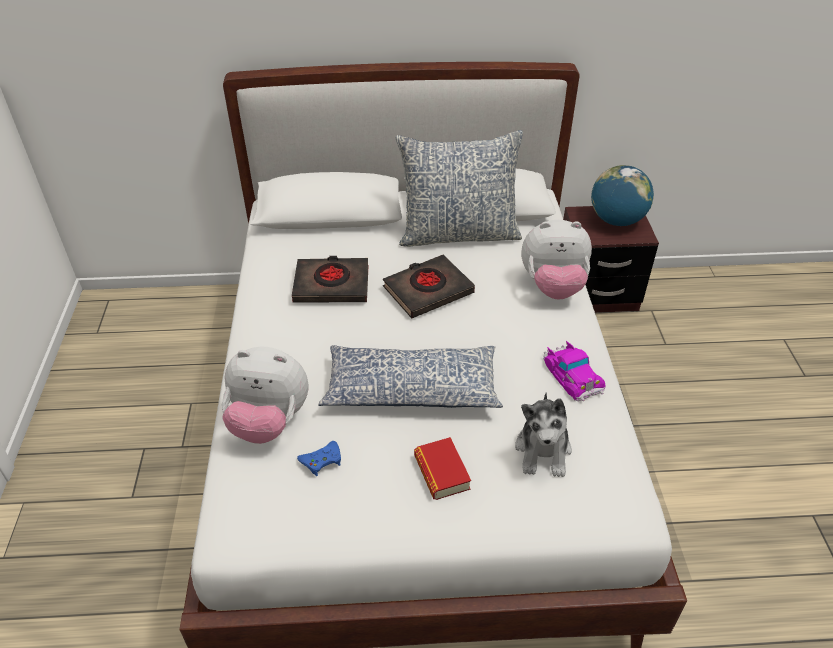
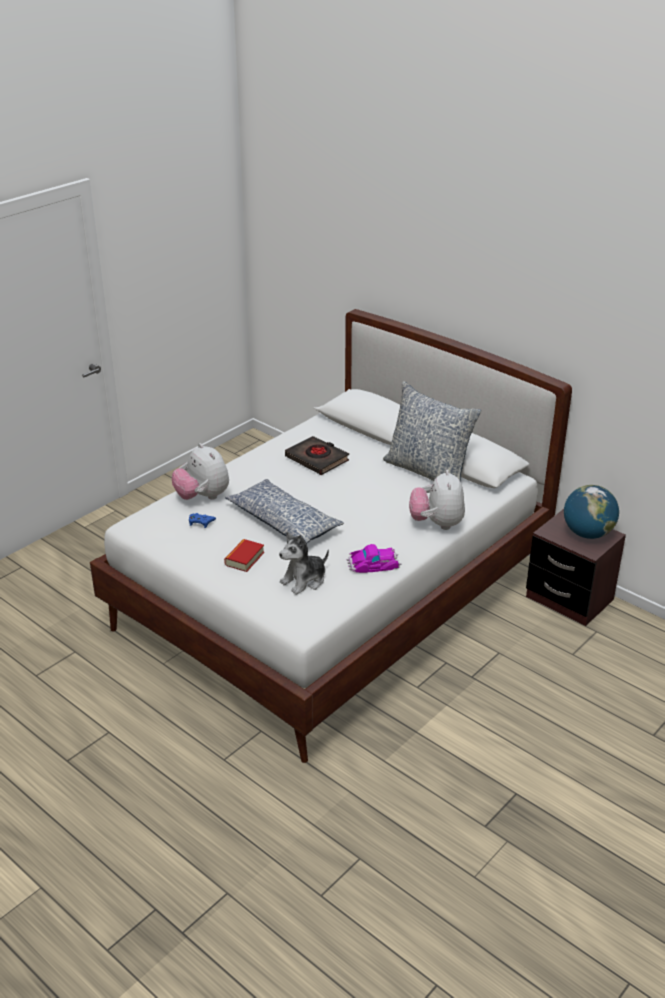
camera: 45 degrees right, 10 degrees down
(428, 290) = (362, 487): black book -> none
(553, 287) = (436, 524): plush toy -> plush toy turned 45 degrees clockwise
(572, 374) = (373, 563): toy car -> toy car turned 120 degrees counterclockwise

